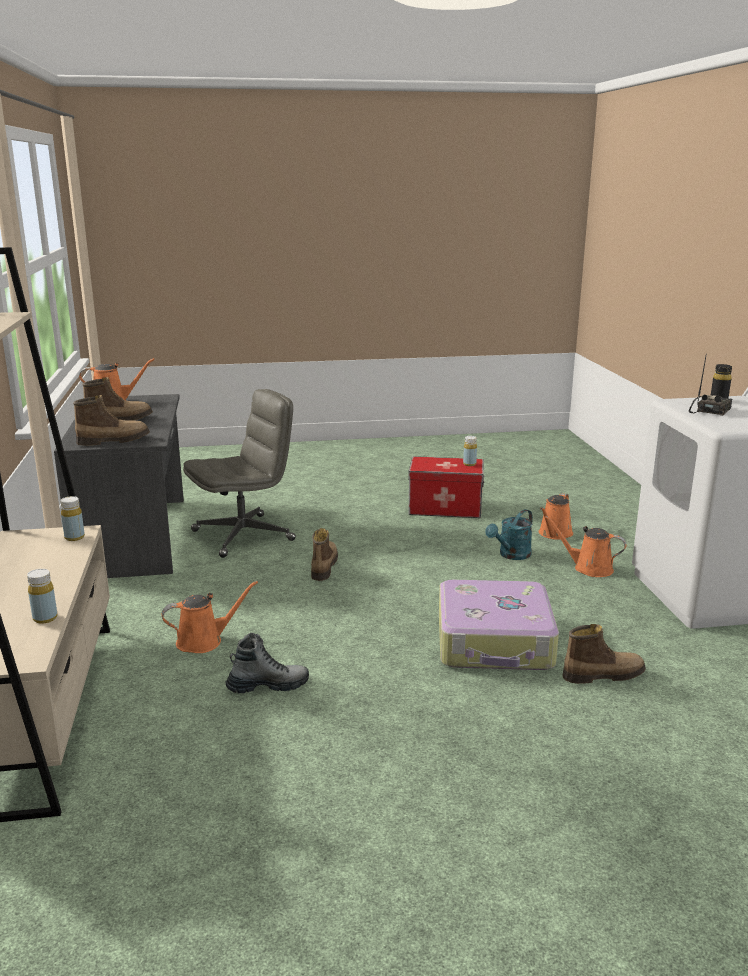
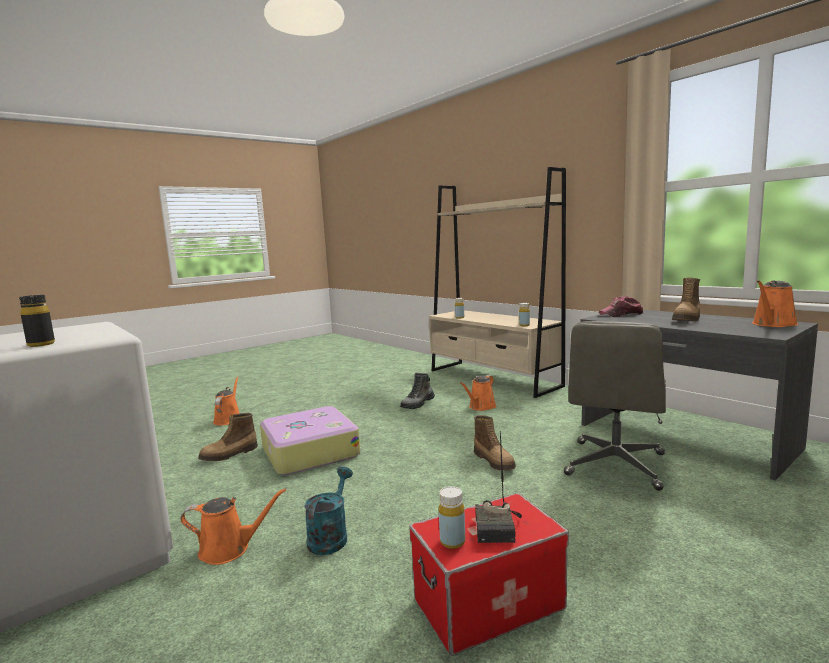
camera: 150 degrees right, 10 degrees down
(113, 440) = (621, 314): boot -> cap
(554, 534) = (282, 604): orange watering can -> orange watering can (228, 419)
(709, 411) = (81, 333): radio -> radio (498, 528)

